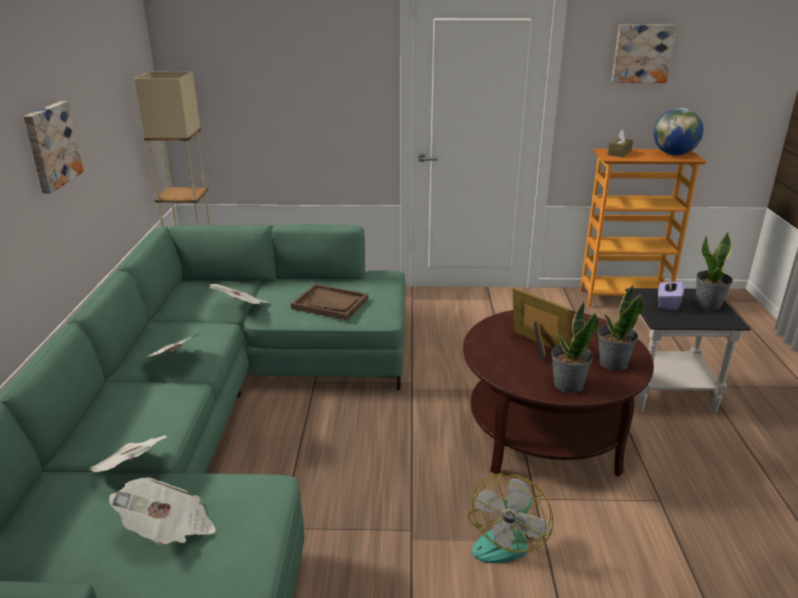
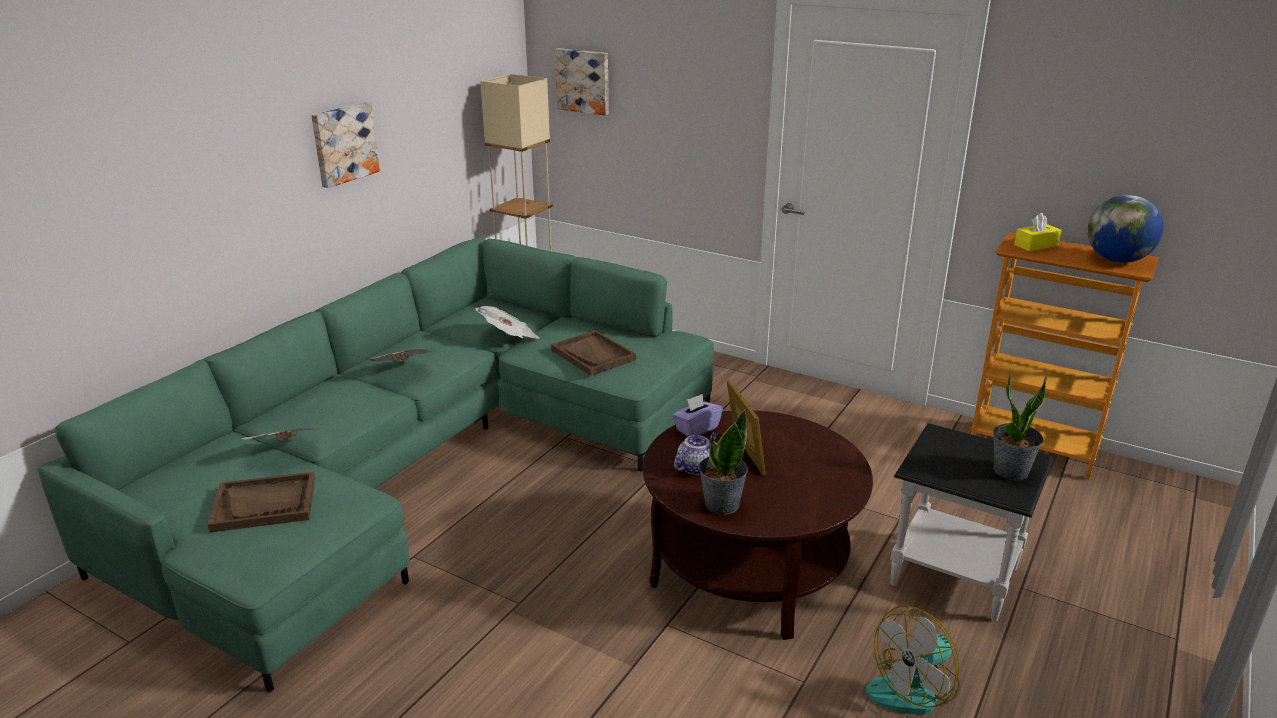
camera: 30 degrees right, 0 degrees up
(169, 529) = (264, 504): newspaper -> brown tray
(505, 538) = (598, 646): fan -> fan (914, 689)
(518, 364) = (696, 467): none -> teapot
(612, 363) = (802, 499): potted plant -> none
(619, 153) = (1036, 245): brown tissue box -> yellow tissue box
(642, 53) = (1091, 111): picture -> picture (583, 81)
(668, 303) = (955, 455): purple tissue box -> purple tissue box (696, 428)

